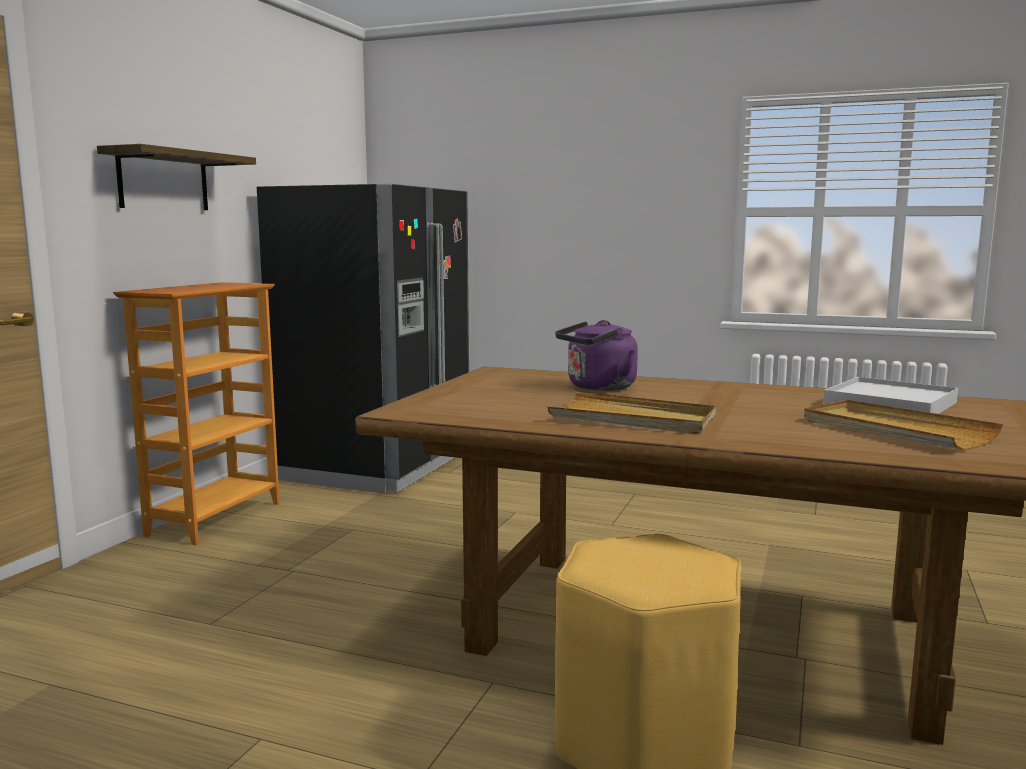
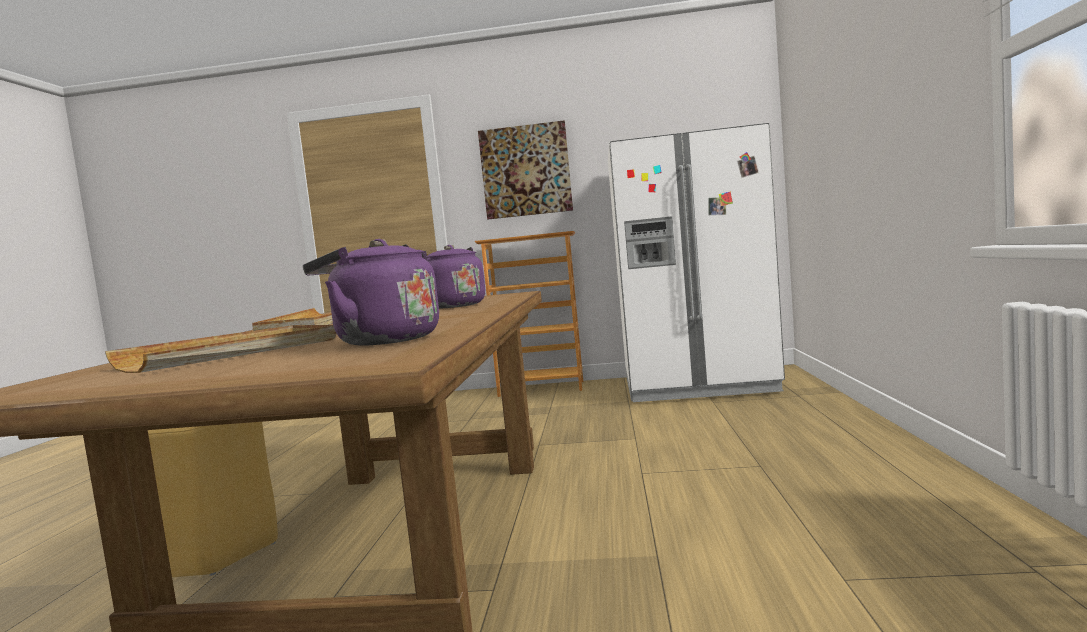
camera: 75 degrees right, 5 degrees down
(163, 181) = (526, 171): shelf -> picture
(377, 465) = (697, 385): black fridge -> white fridge
(889, 404) = (382, 341): white tray -> purple kettle

